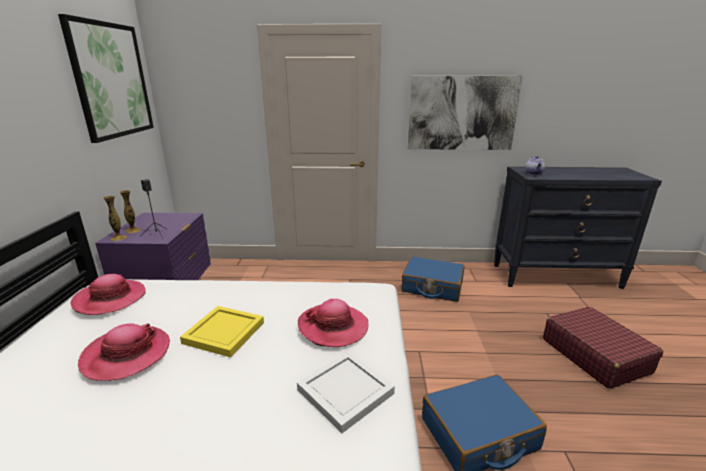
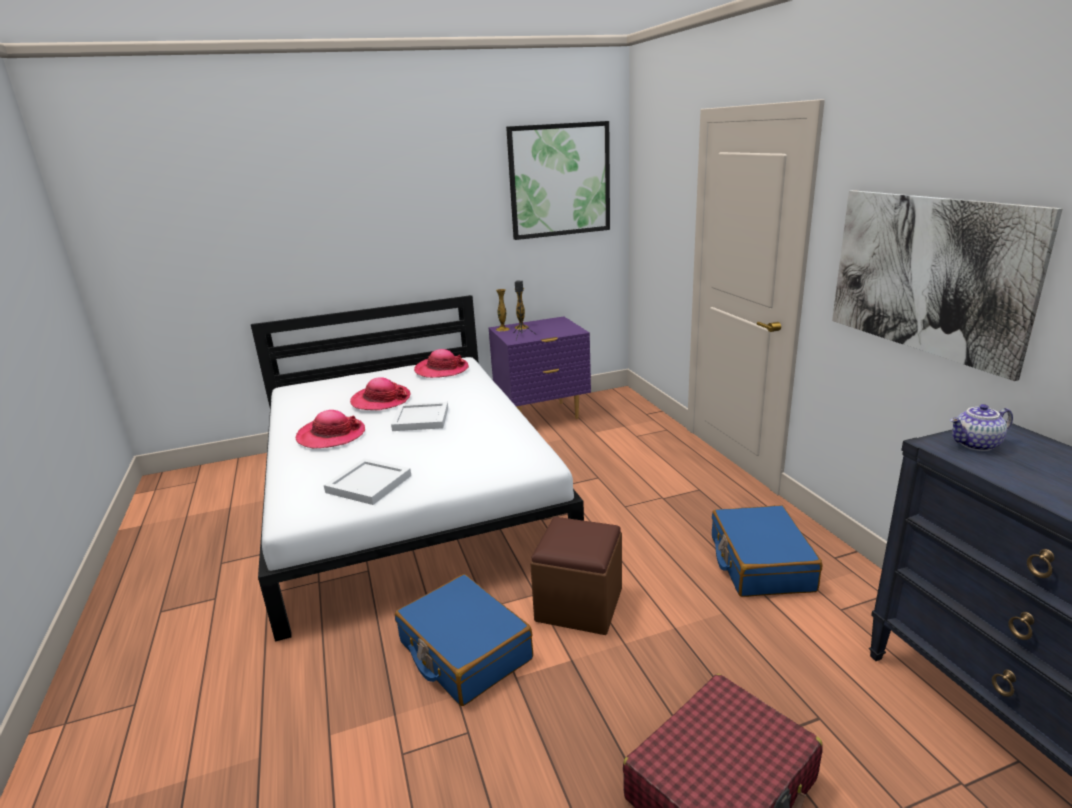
camera: 70 degrees right, 0 degrees up
(225, 332) = (421, 419): yellow tray -> white tray
(333, 327) = (455, 458): hat -> hat (331, 435)
(443, 360) = (579, 604): none -> brown ottoman

